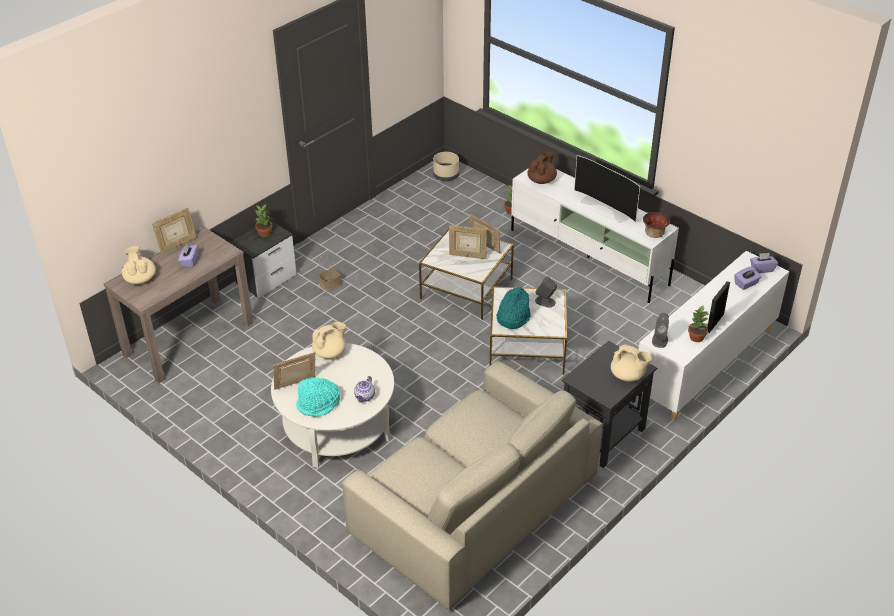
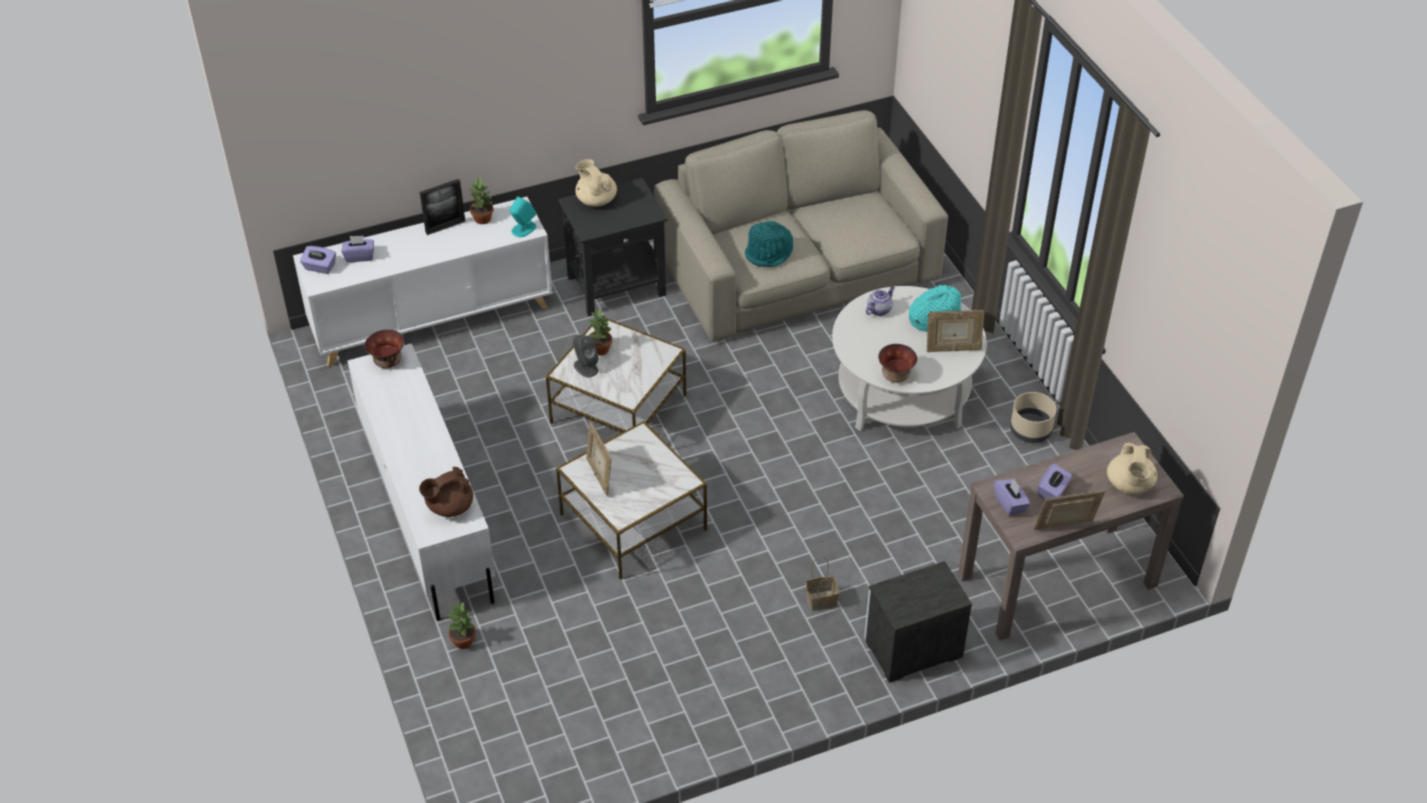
camera: 155 degrees left, 5 degrees up
(215, 247) = (1010, 503): none -> purple tissue box
(265, 233) = (910, 600): potted plant -> potted plant (600, 349)
(330, 353) = (895, 375): beige teapot -> bowl
(446, 176) = (508, 769): beige planter -> beige planter (1030, 430)
(467, 255) = (633, 470): picture frame -> none
(512, 317) = (641, 361): turquoise hat -> turquoise hat (769, 253)
(607, 207) = (404, 424): television -> none
(660, 340) = (523, 229): grey speaker -> turquoise speaker

